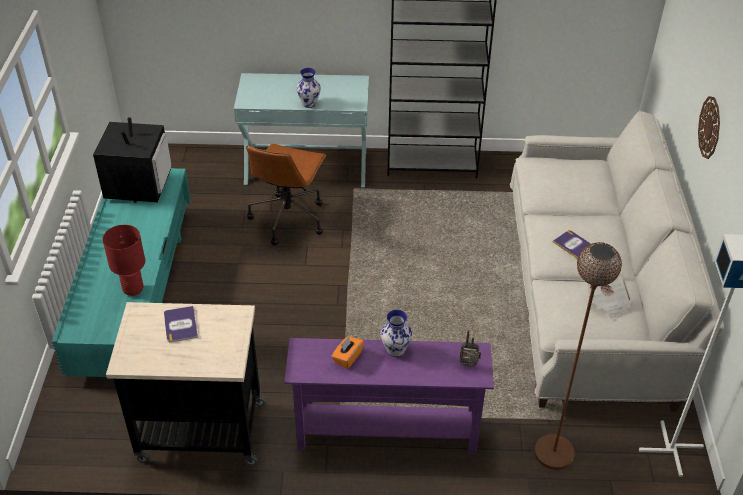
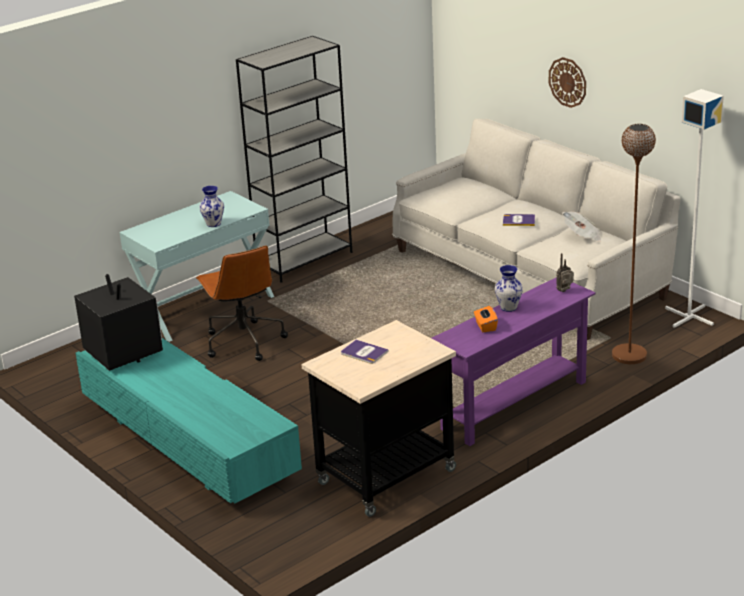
camera: 40 degrees left, 15 degrees down
(133, 290) = (236, 404): red table lamp -> none

